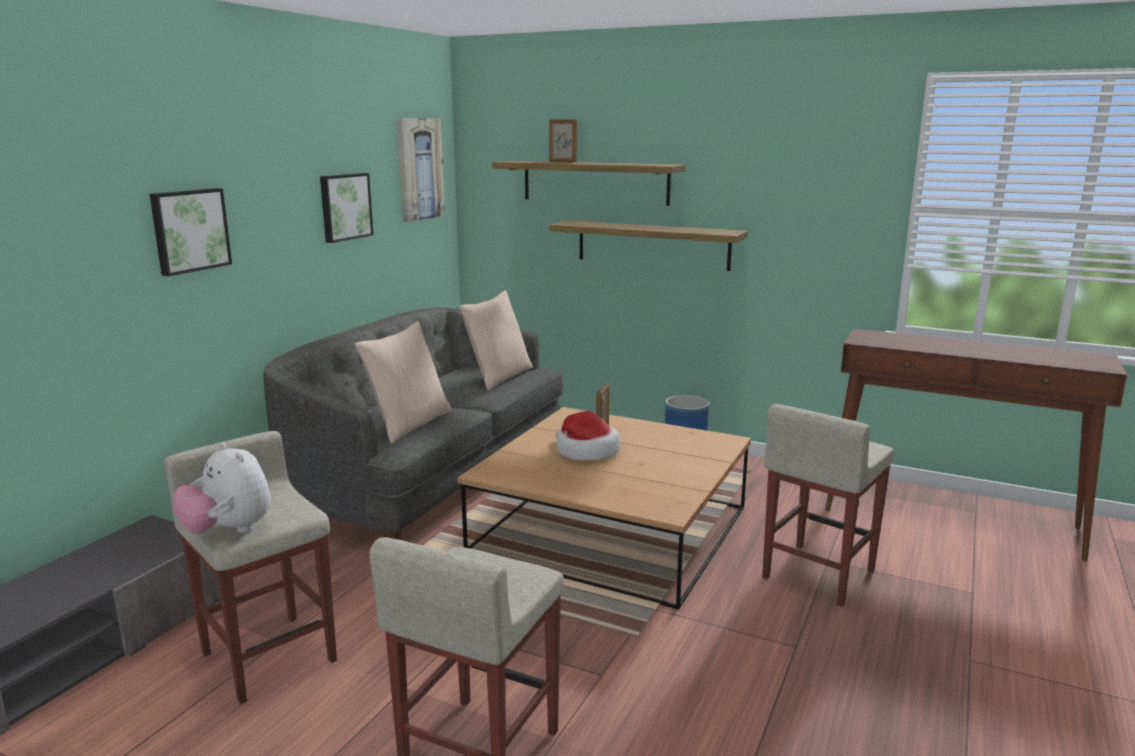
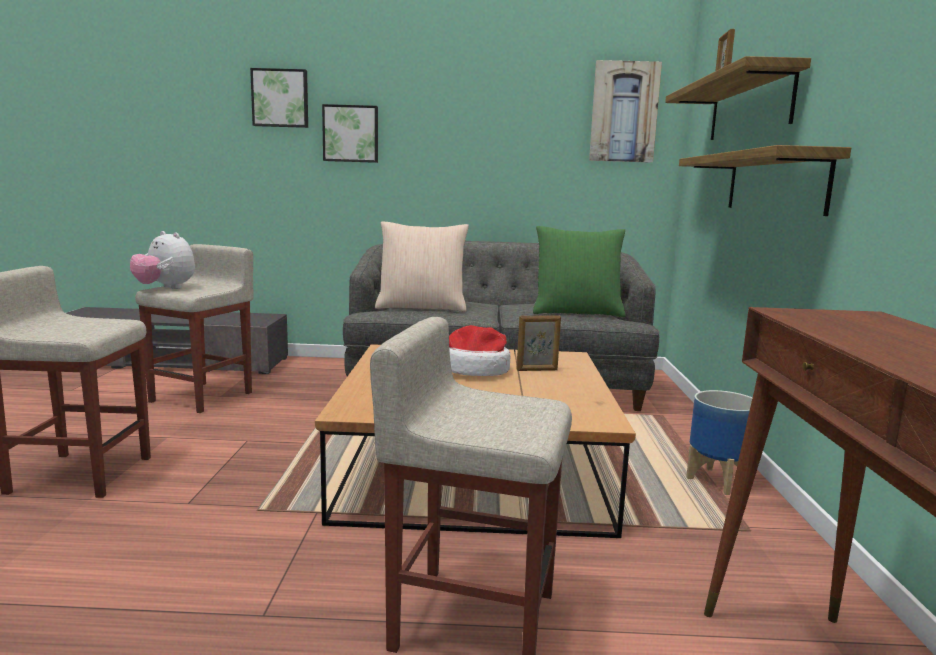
camera: 65 degrees right, 5 degrees down
(228, 531) = (165, 288): plush toy -> plush toy turned 75 degrees counterclockwise
(344, 206) = (510, 136): picture -> picture (280, 98)
(498, 377) = (577, 312): beige pillow -> green pillow

